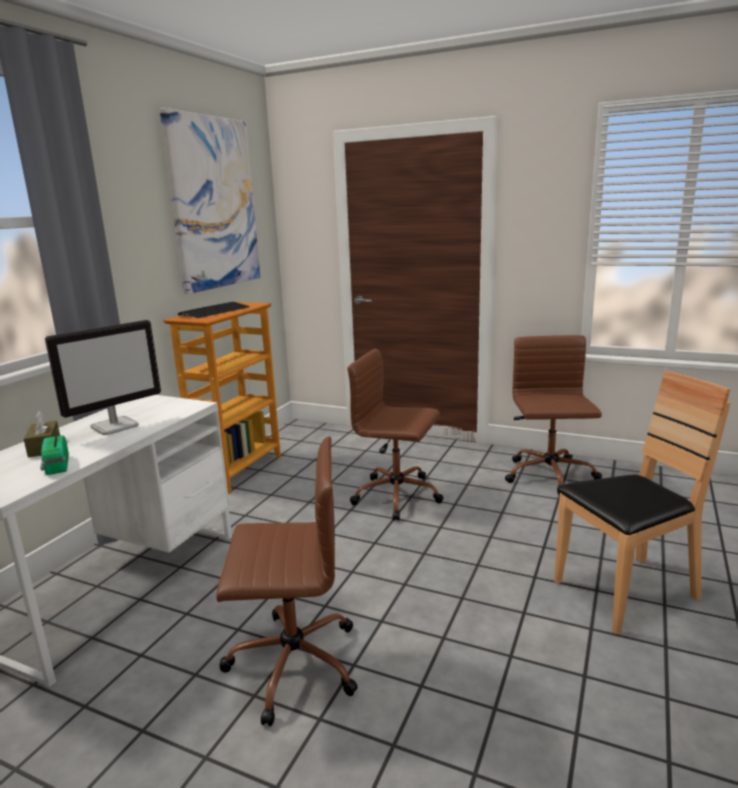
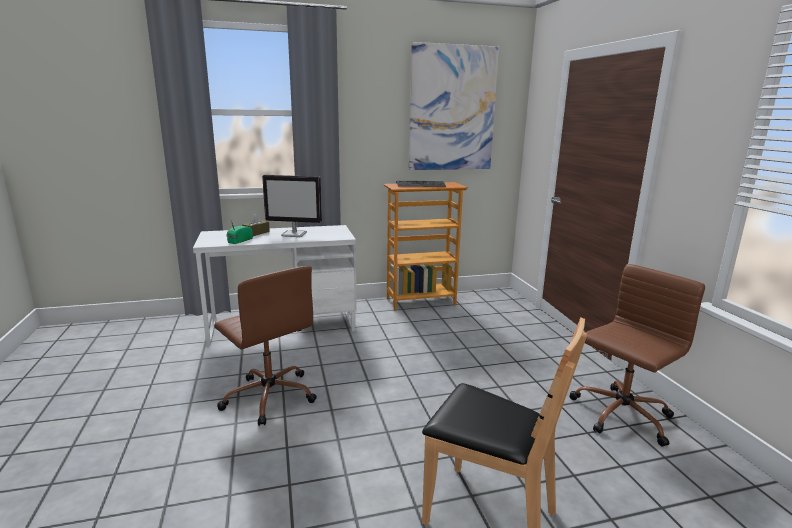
camera: 50 degrees right, 0 degrees up
(398, 496) = (474, 361): brown office chair -> none

